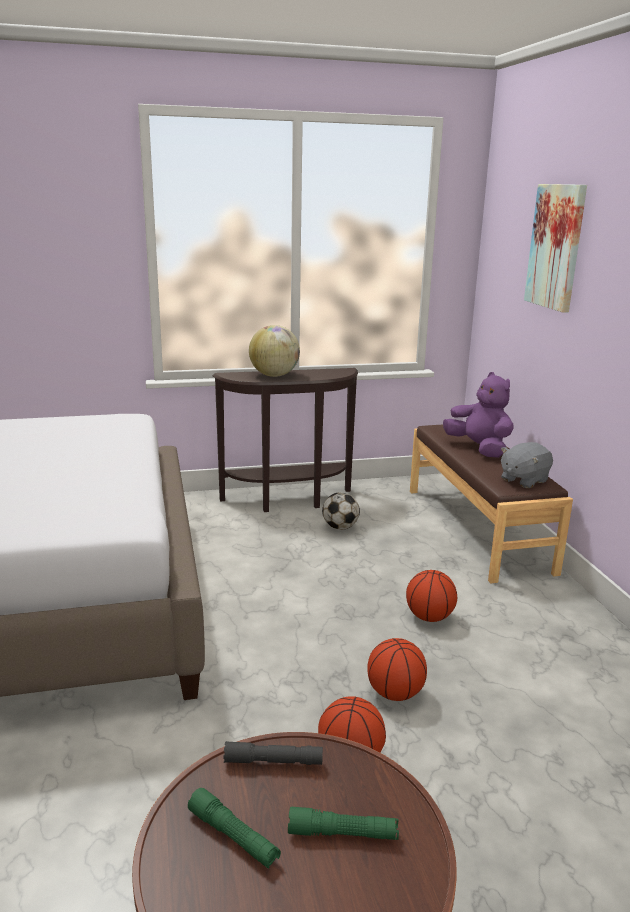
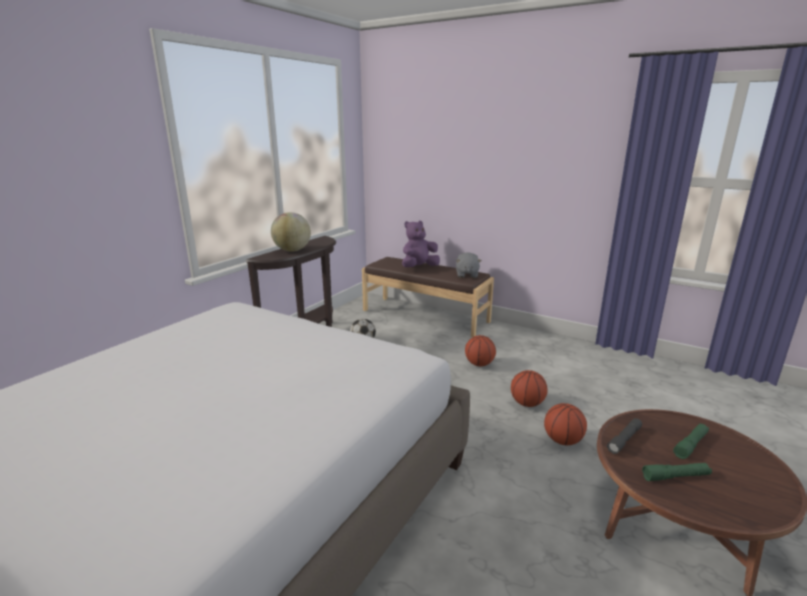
camera: 45 degrees left, 0 degrees up
(479, 449) = (419, 267): purple plush toy -> purple plush toy turned 45 degrees counterclockwise
(556, 247) = (446, 139): picture -> none

